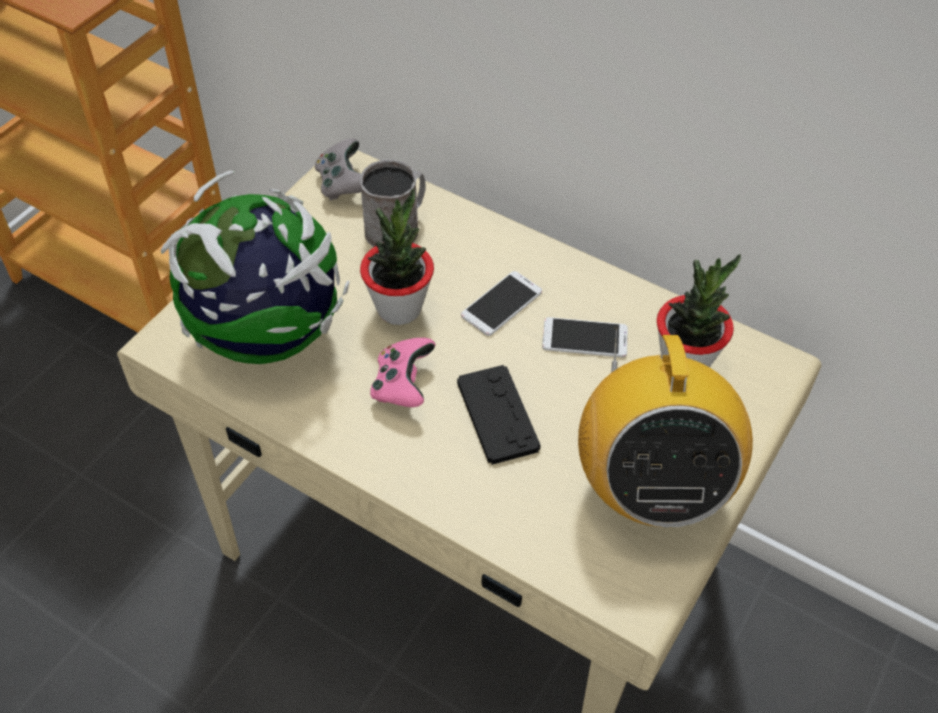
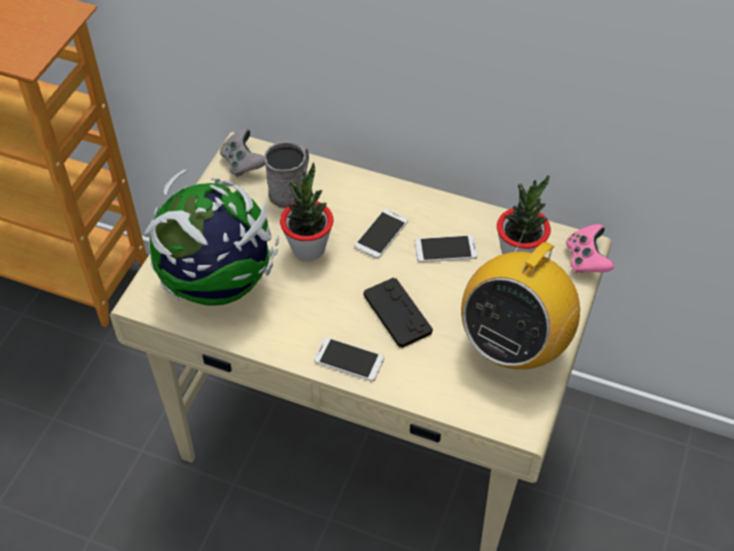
camera: 10 degrees left, 0 degrees up
(402, 385) = (325, 303): pink game controller -> pink game controller (586, 259)
(415, 468) = (349, 359): none -> phone
(650, 488) = (513, 345): radio -> radio turned 45 degrees clockwise

